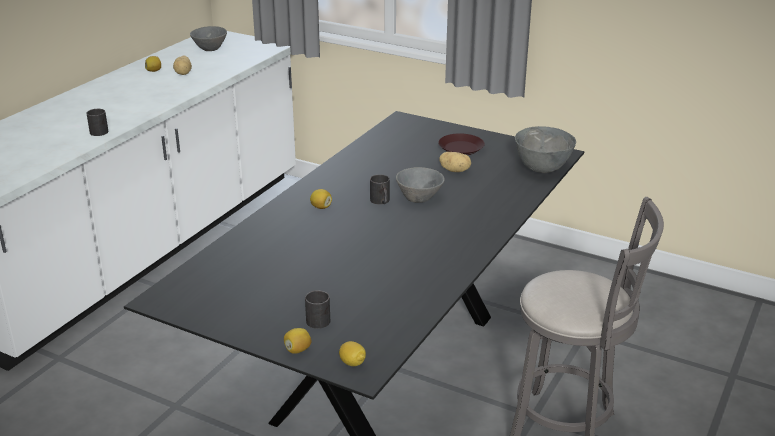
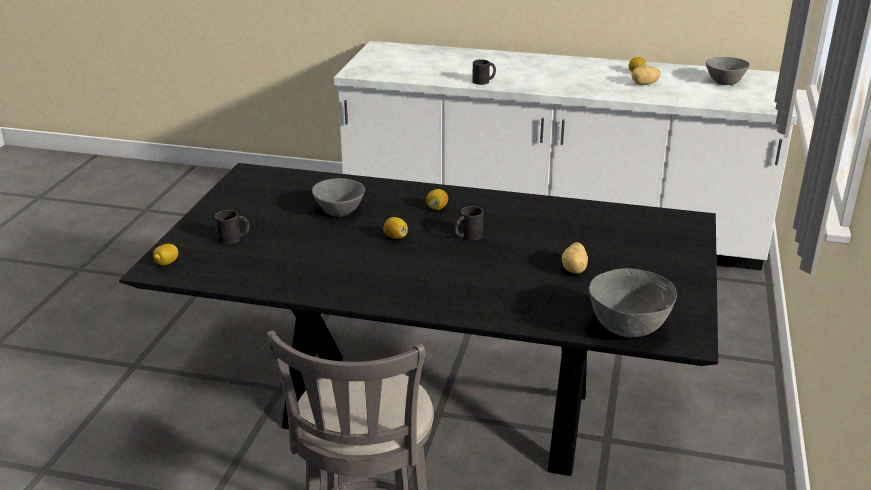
camera: 75 degrees right, 0 degrees up
(297, 350) = (184, 237): lemon -> lemon (395, 237)
(420, 198) = (489, 256): grey bowl -> grey bowl (339, 212)
(461, 148) = (642, 266): brown plate -> none

